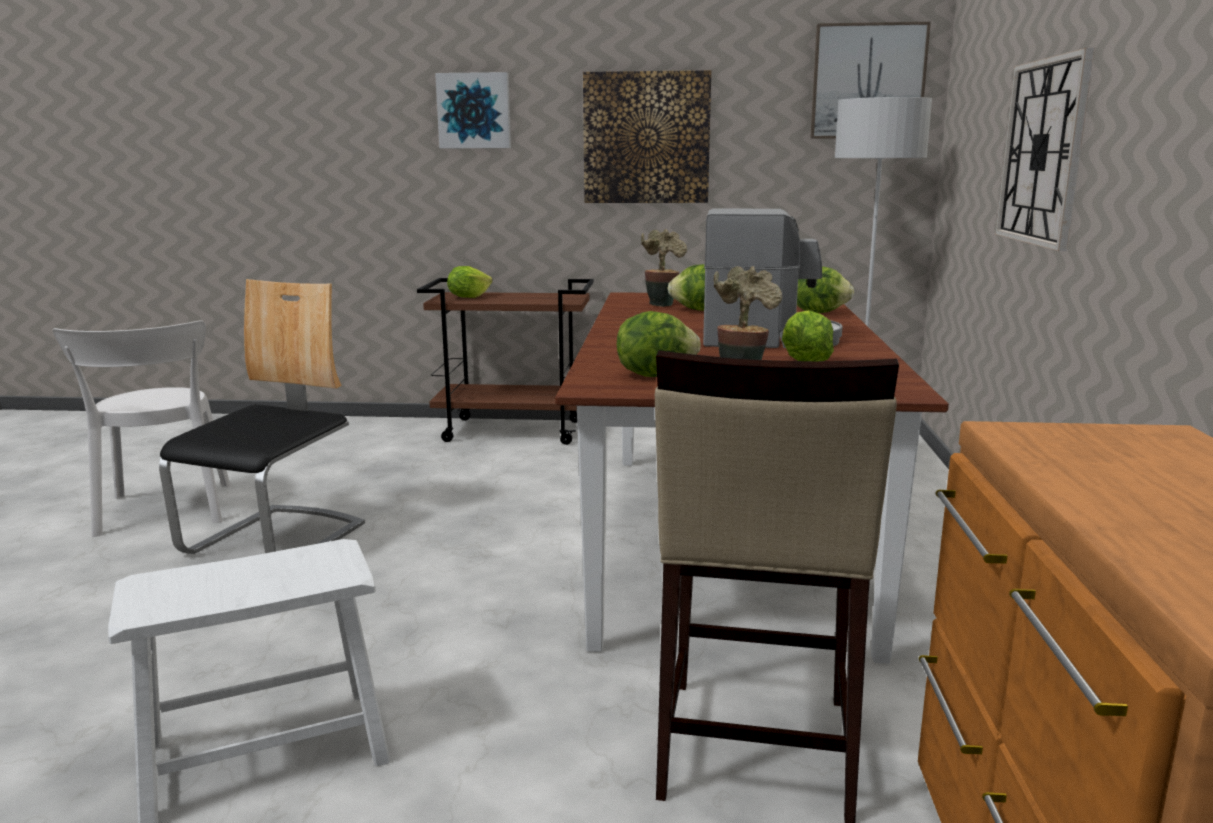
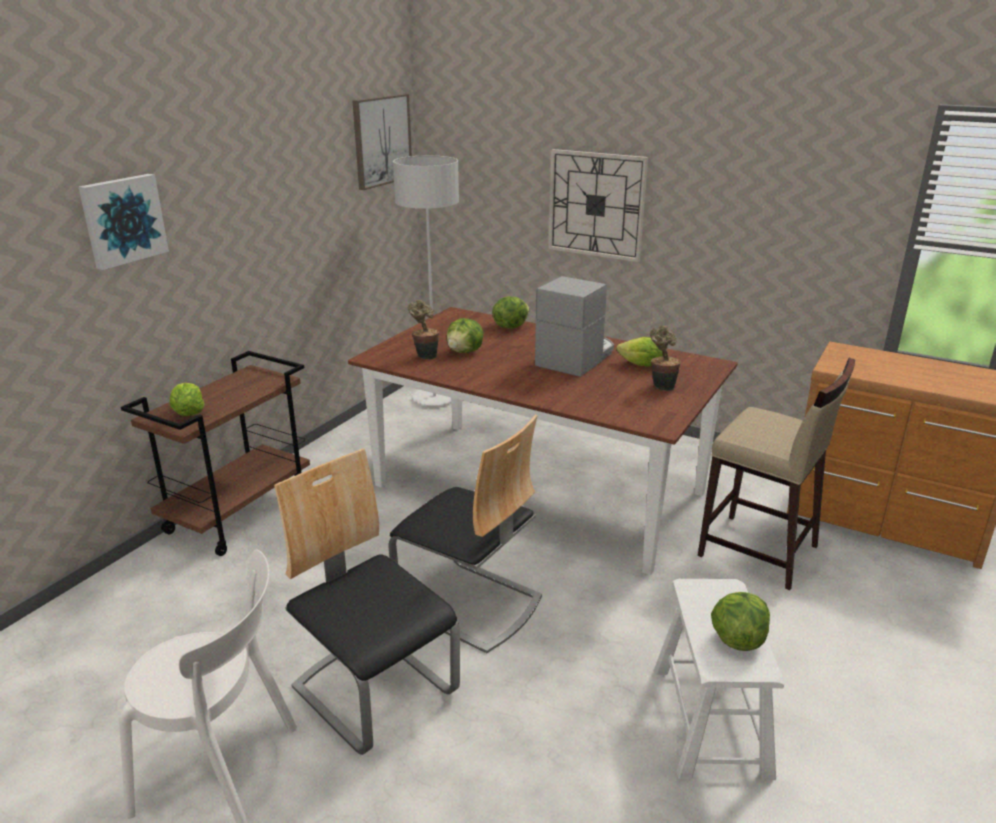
camera: 65 degrees left, 10 degrees up
(439, 550) = (469, 603): none -> chair
(646, 138) = (265, 213): picture -> none
(654, 375) = (645, 405): lettuce -> lettuce (737, 639)

